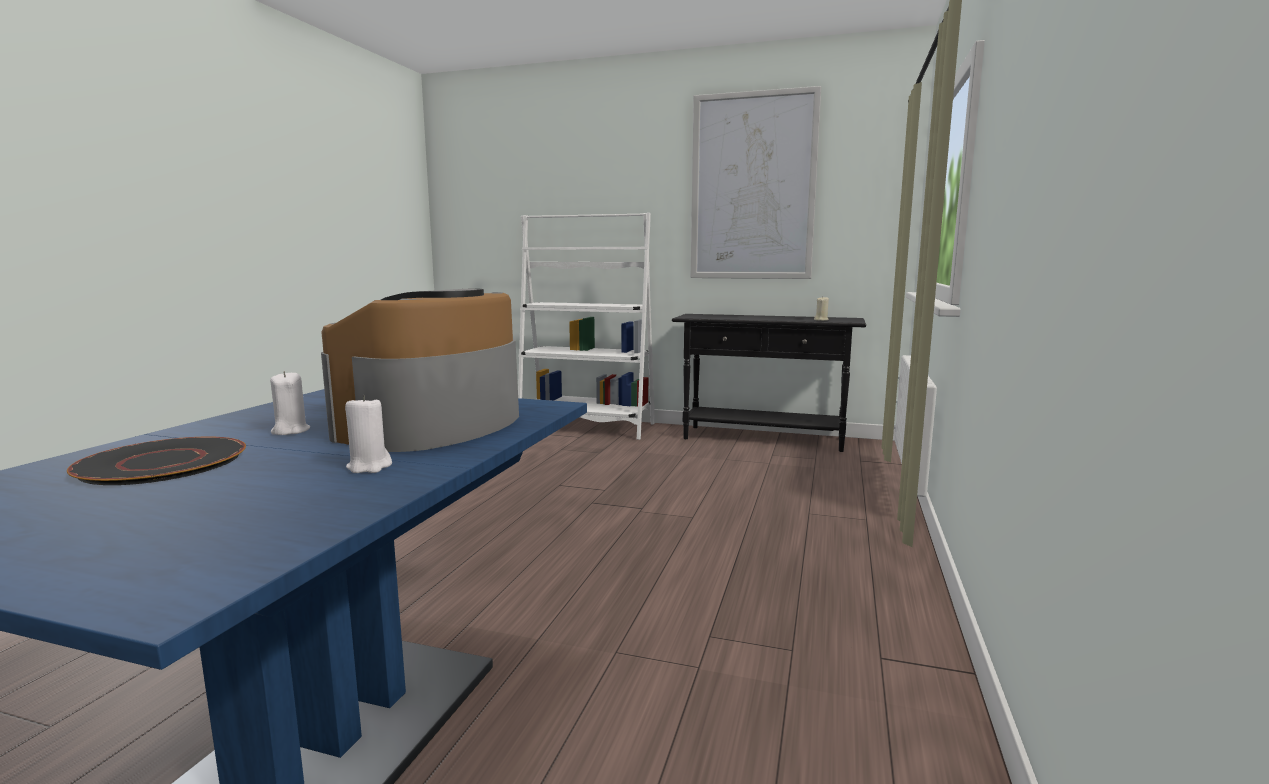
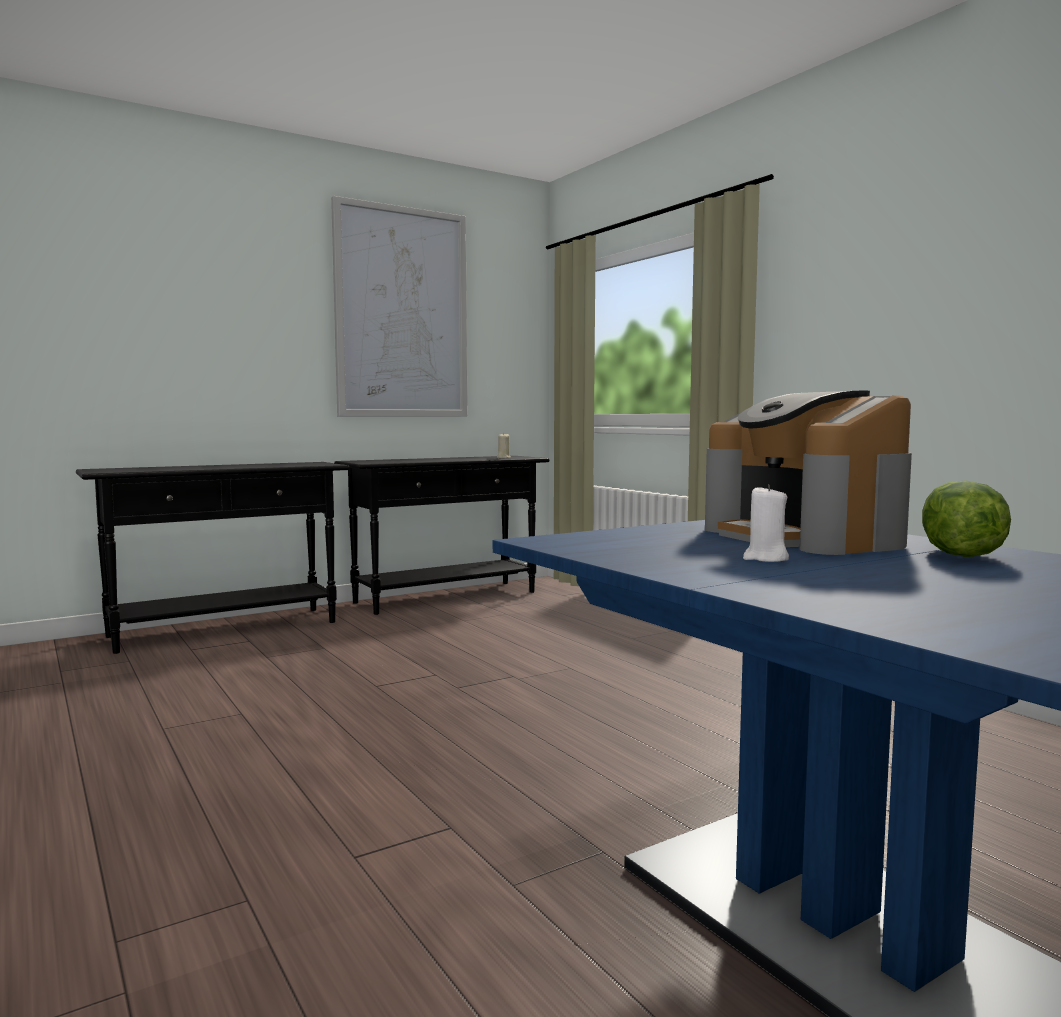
camera: 50 degrees left, 5 degrees down
(161, 463) = (879, 587): black plate -> none
(369, 467) = (957, 554): white candle -> lettuce
(587, 426) = (225, 629): white bookcase -> black console table

